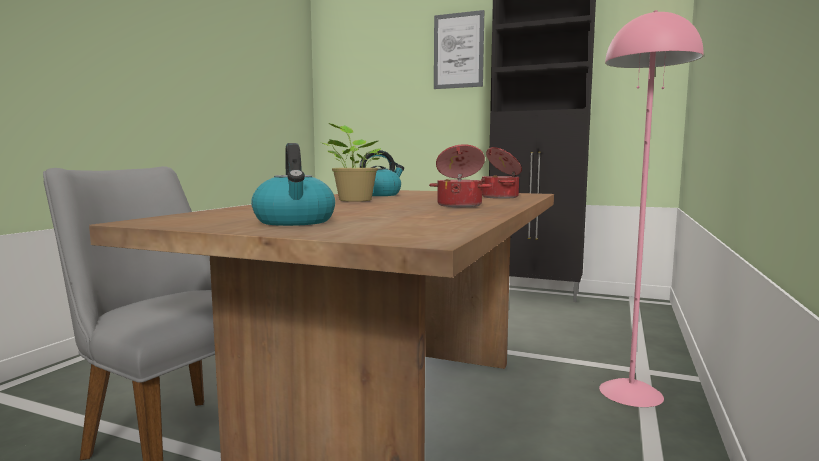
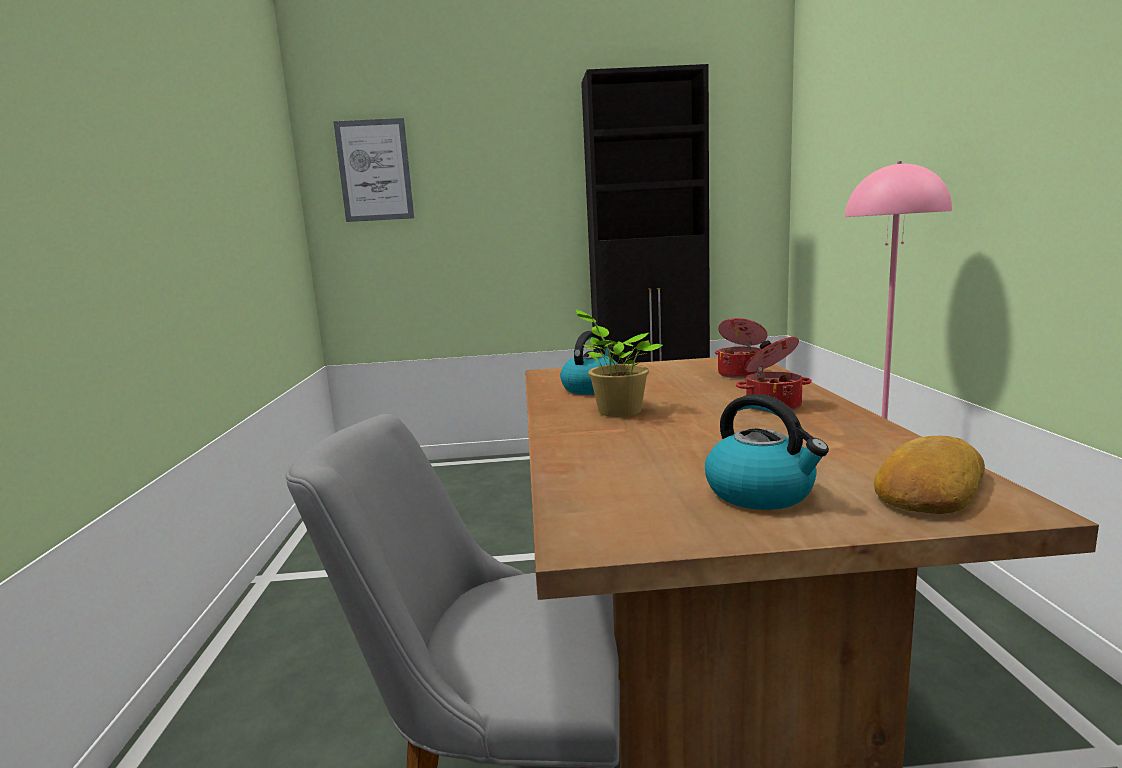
camera: 25 degrees left, 5 degrees up
(402, 230) = (926, 488): none -> bread
(458, 50) = (527, 157): picture -> picture (374, 170)

